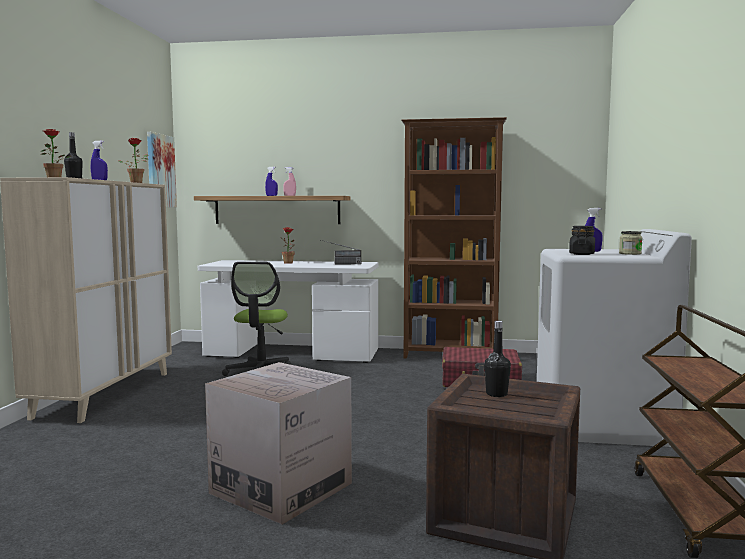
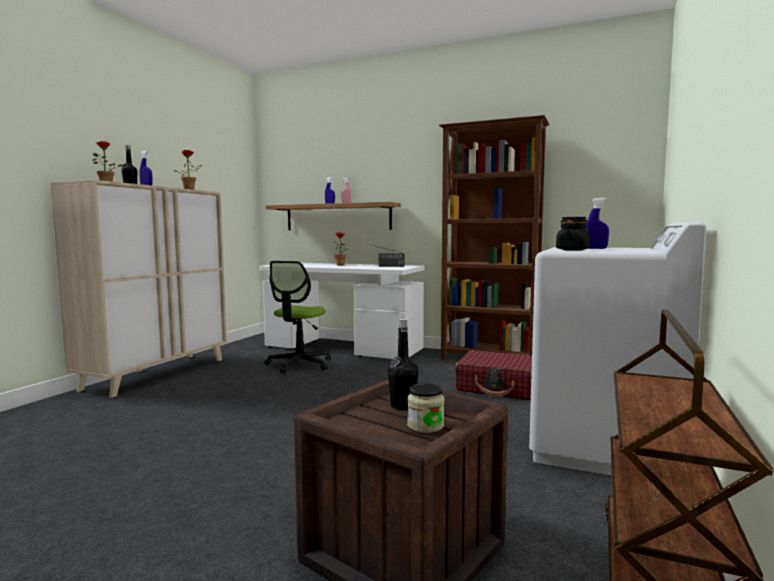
camera: 15 degrees right, 0 degrees up
(160, 171) = (239, 184): picture -> none
(281, 488) = (206, 482): cardboard box -> none
(630, 253) = (636, 250): jar -> jar (425, 426)

